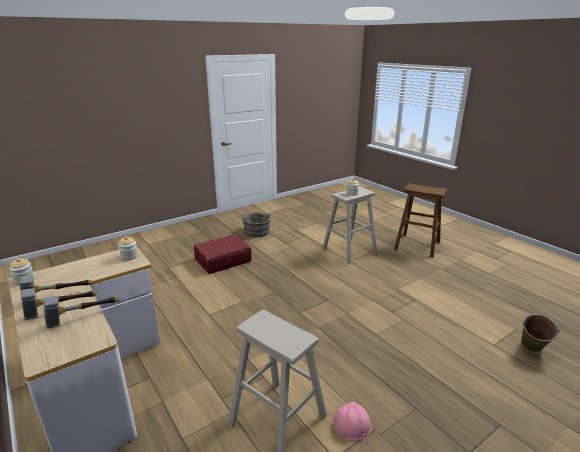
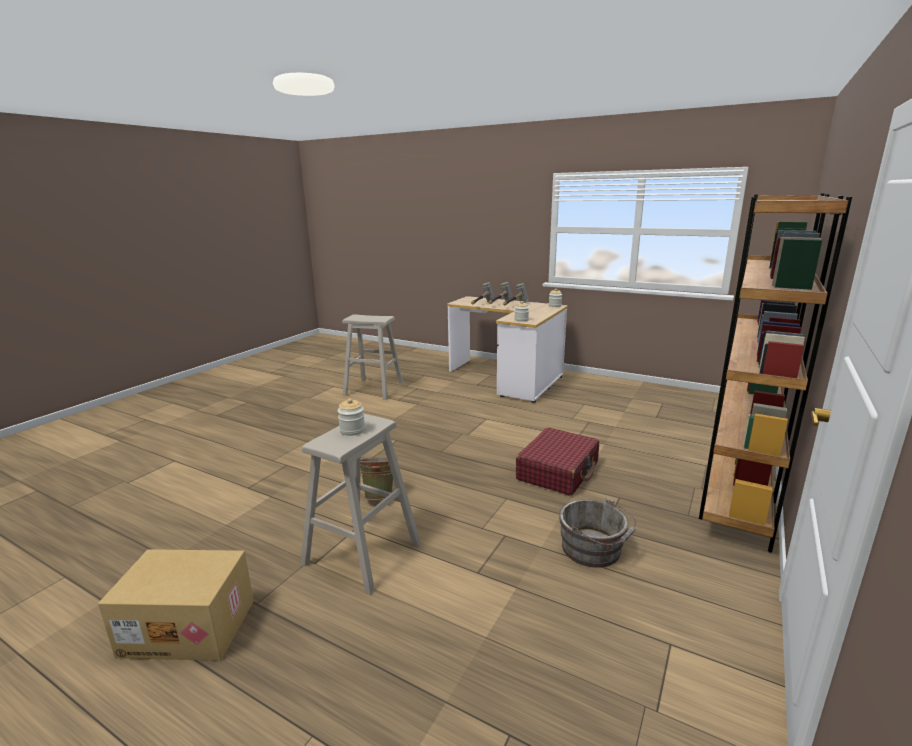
camera: 155 degrees right, 5 degrees down
(162, 233) = (738, 489): none -> brown bookcase
(352, 423) = (324, 396): pink hard hat -> none
(417, 245) = (190, 626): brown stool -> cardboard box
(531, 350) = (132, 465): green bucket -> green bucket (380, 495)

